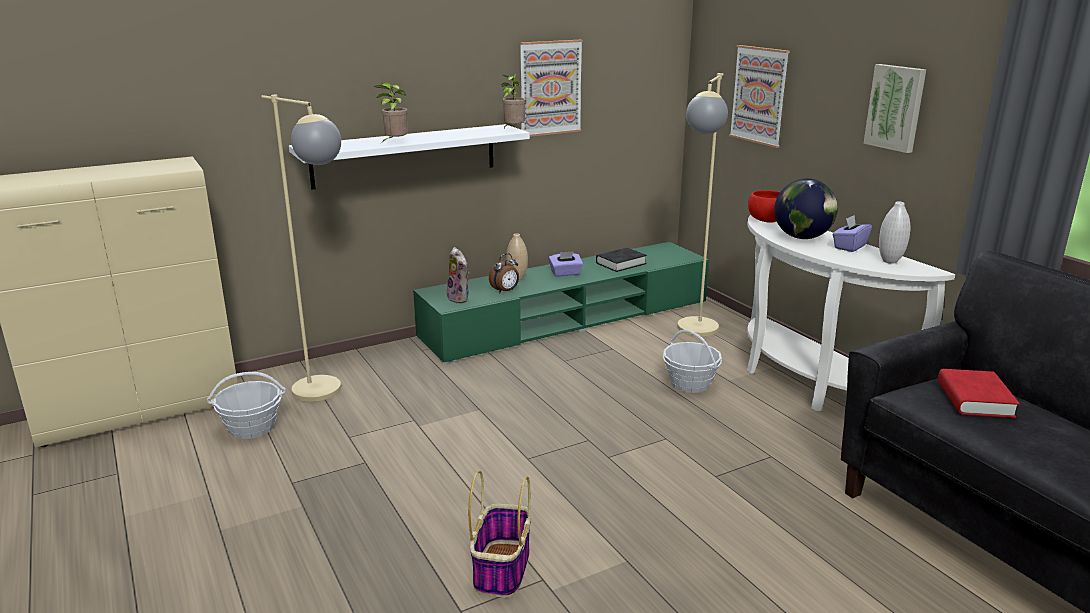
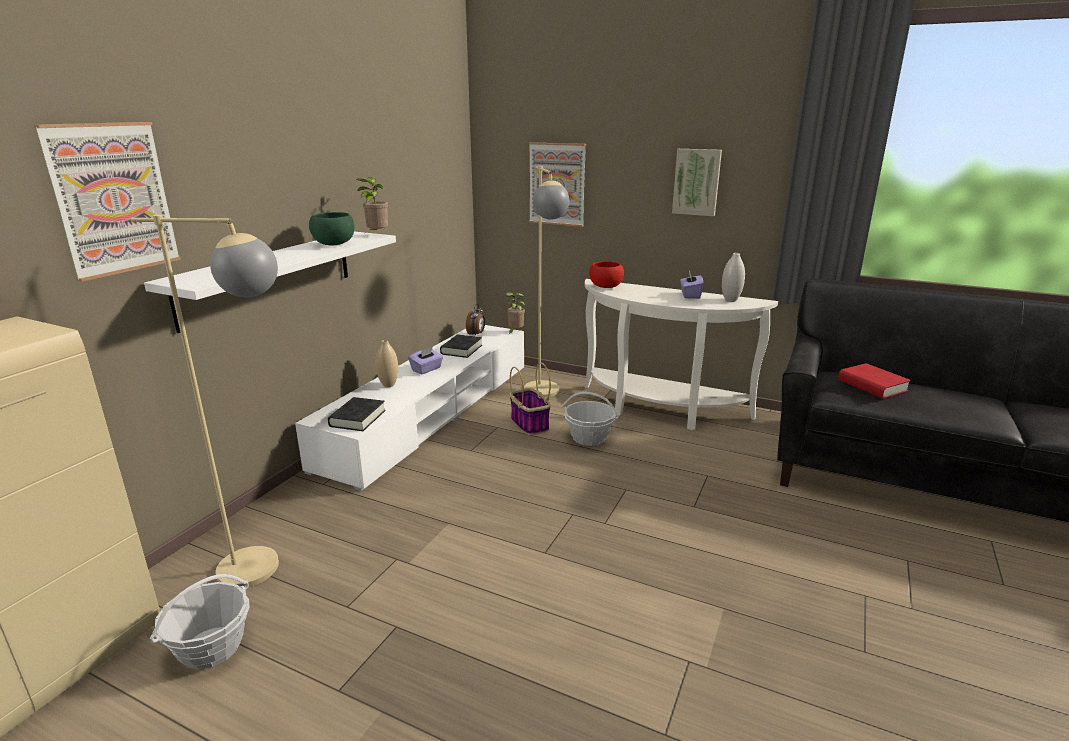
camera: 35 degrees left, 0 degrees up
(394, 143) = (280, 262): potted plant -> potted plant (515, 332)
(460, 298) = (357, 418): plush toy -> black book
(462, 134) = (334, 245): none -> green bowl
(502, 568) = (646, 669): basket -> basket (529, 423)
(505, 291) = (393, 399): alarm clock -> alarm clock (476, 334)
(550, 88) = (383, 191): picture -> picture (113, 199)
(568, 320) = (432, 412): green tv stand -> white tv stand
(802, 237) = (650, 294): globe -> none

